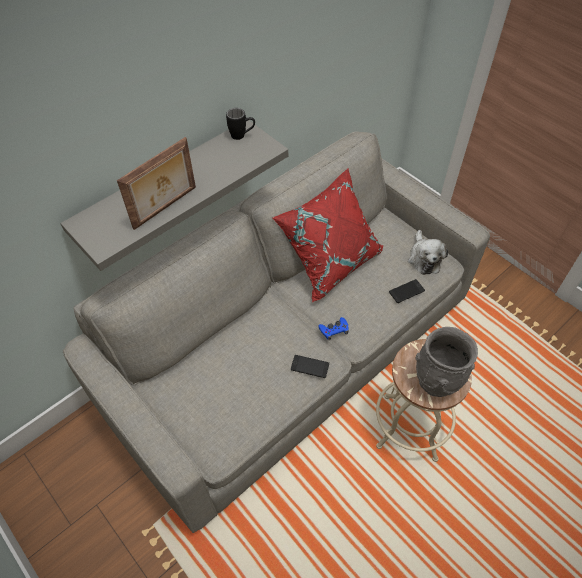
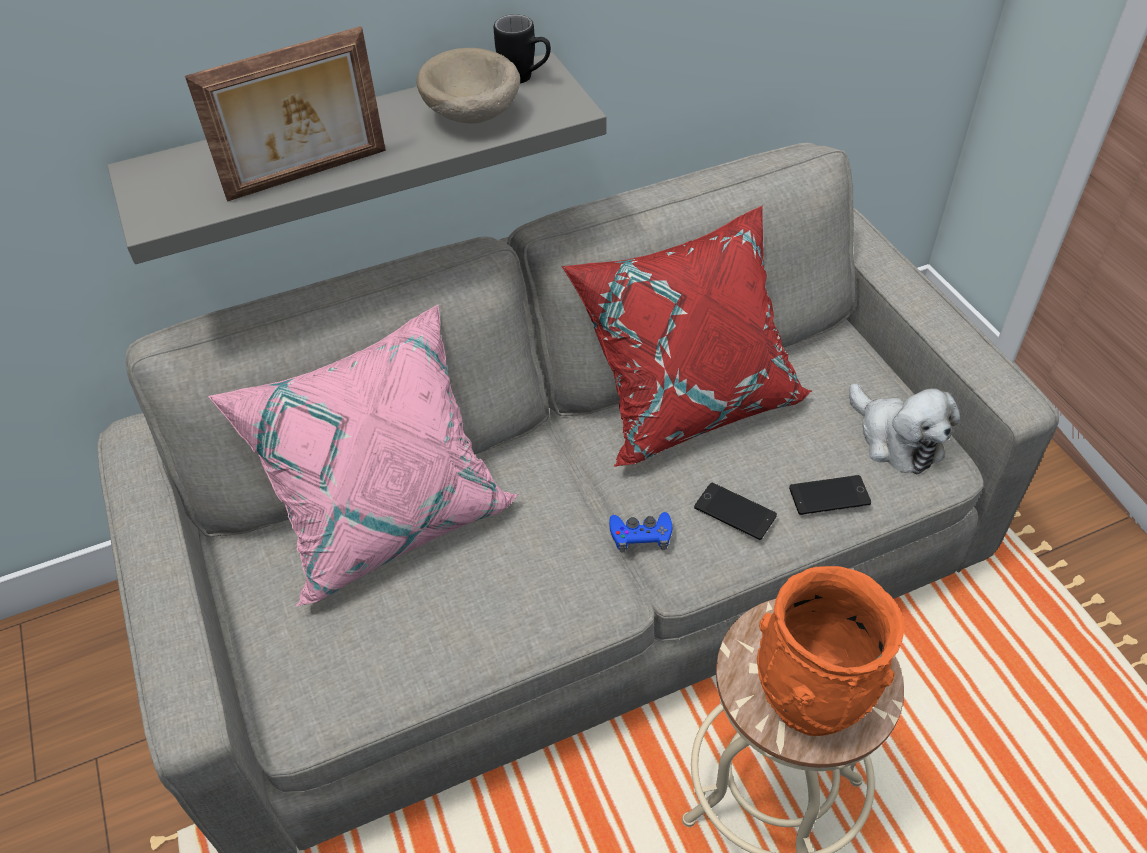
camera: 20 degrees right, 5 degrees down
(217, 351) = (389, 514): none -> pink pillow
(227, 161) = (471, 116): none -> beige bowl
(310, 366) = (558, 594): phone -> phone (735, 511)
(424, 258) = (896, 439): plush toy -> plush toy turned 45 degrees counterclockwise
(436, 382) = (810, 699): grey vase -> orange vase

